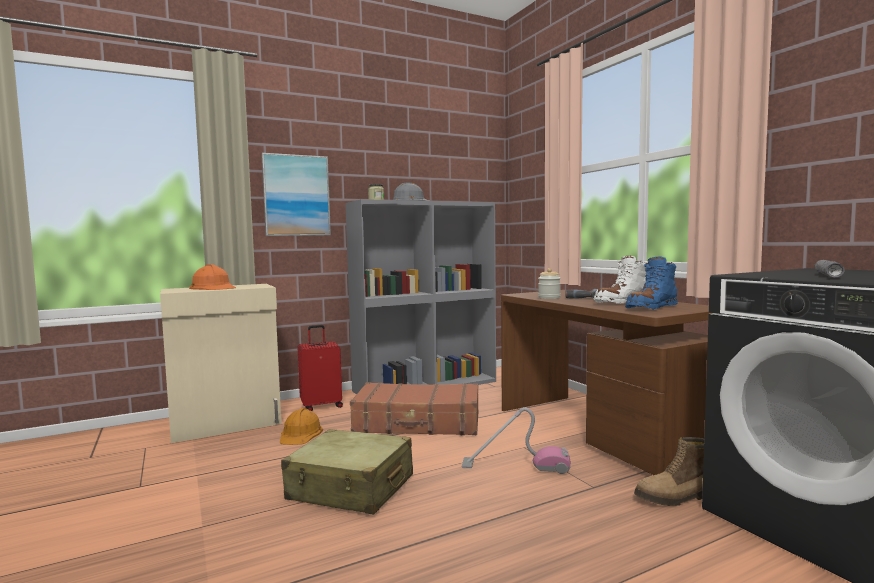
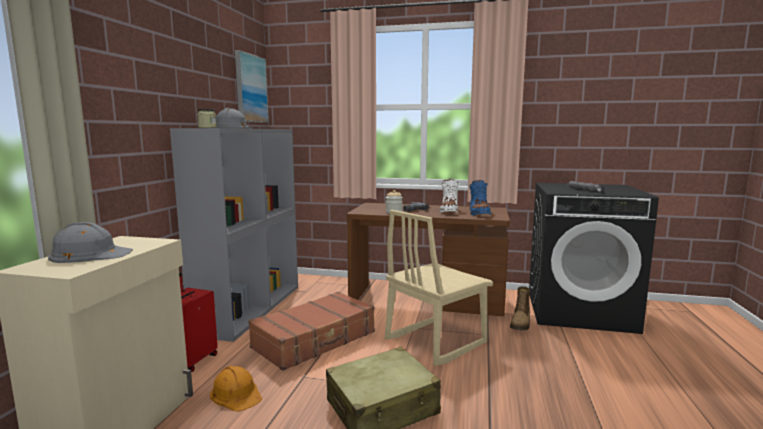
camera: 50 degrees left, 5 degrees up
(213, 287) = (90, 254): orange hard hat -> grey hard hat
(296, 195) = (120, 118): picture -> picture (250, 88)
(515, 466) = (434, 341): vacuum cleaner -> beige chair

